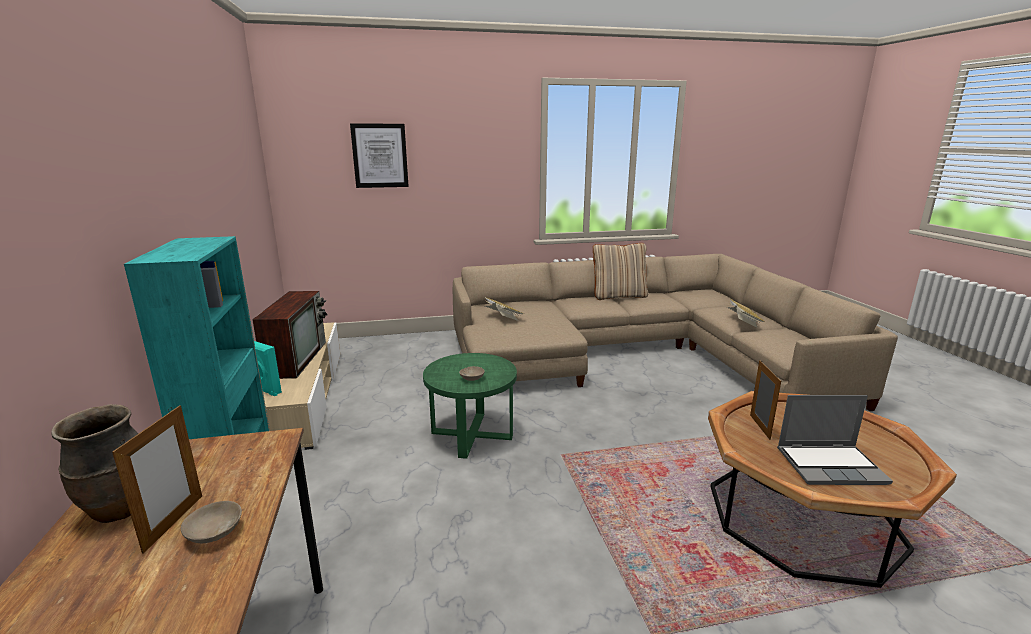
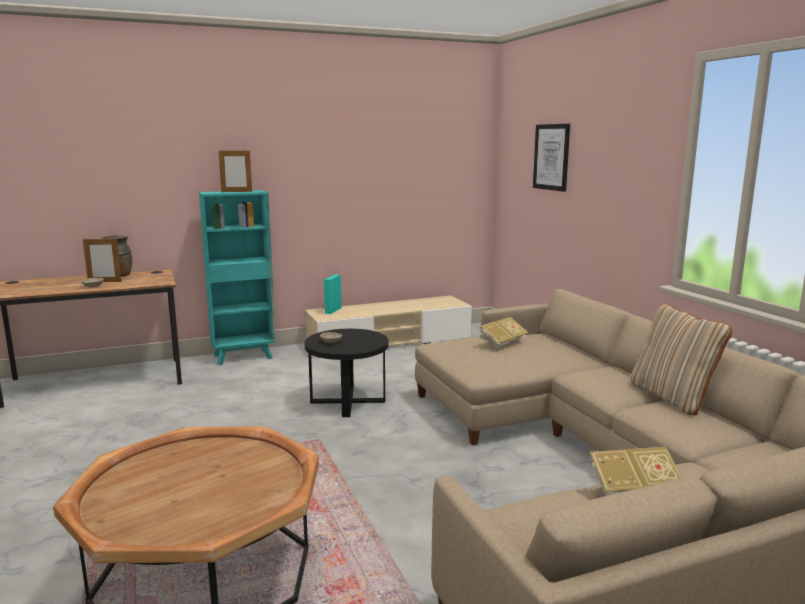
camera: 80 degrees right, 5 degrees down
(296, 358) = (388, 308): television -> none
(472, 434) = (348, 401): green side table -> black side table
(759, 427) = (240, 456): picture frame -> picture frame (236, 191)
(831, 465) = (154, 483): laptop -> none

